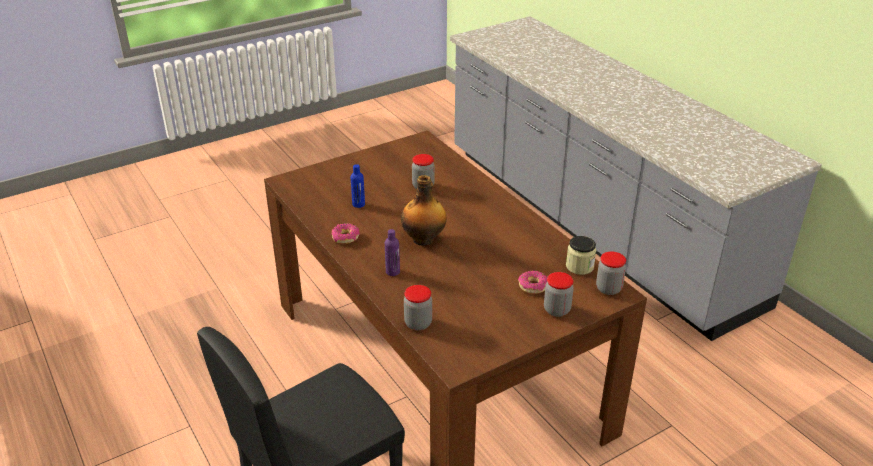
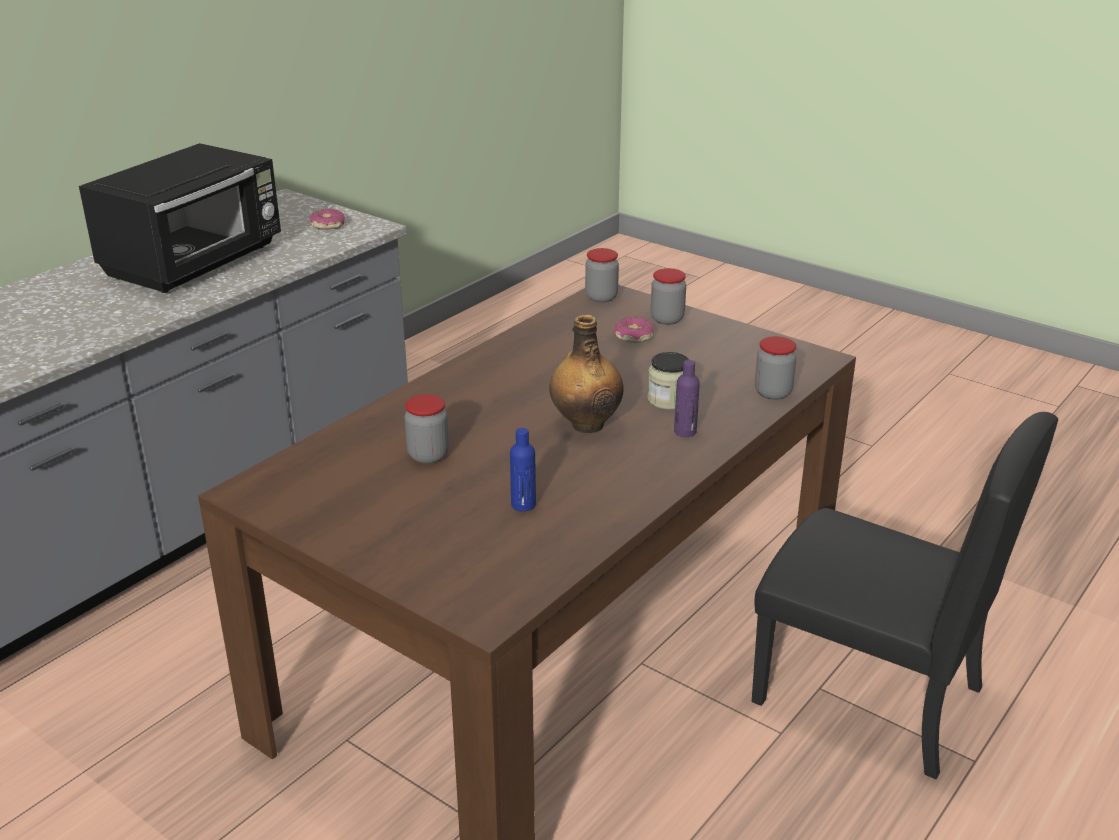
camera: 110 degrees left, 5 degrees down
(346, 237) = (631, 491): donut -> donut (328, 225)
(579, 266) = (569, 316): jar -> jar (668, 400)
(671, 125) = (196, 262): none -> black microwave

